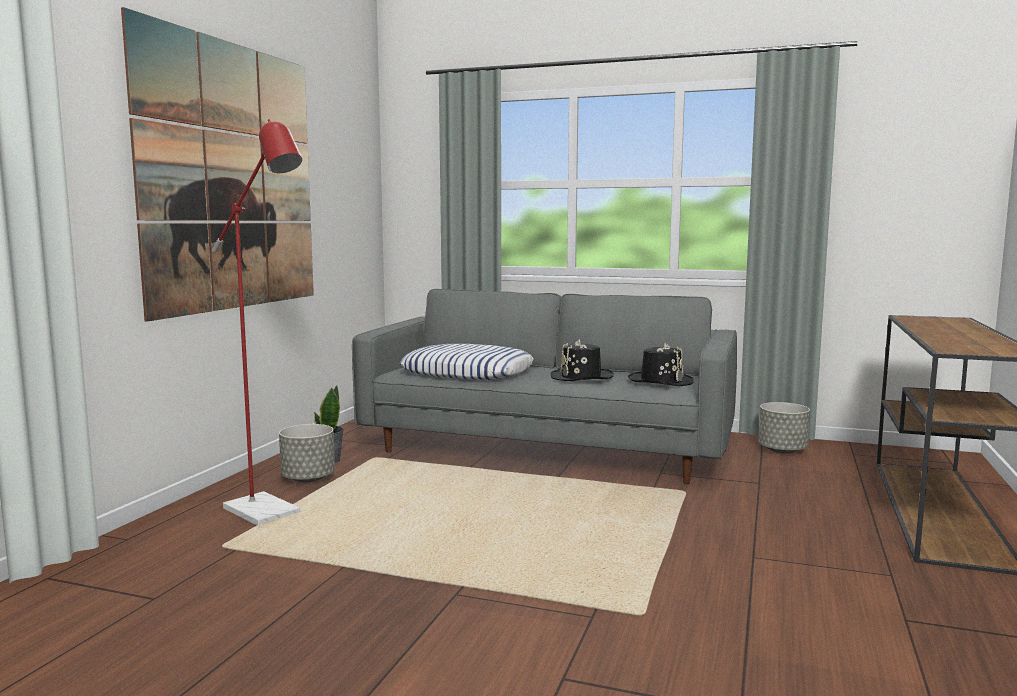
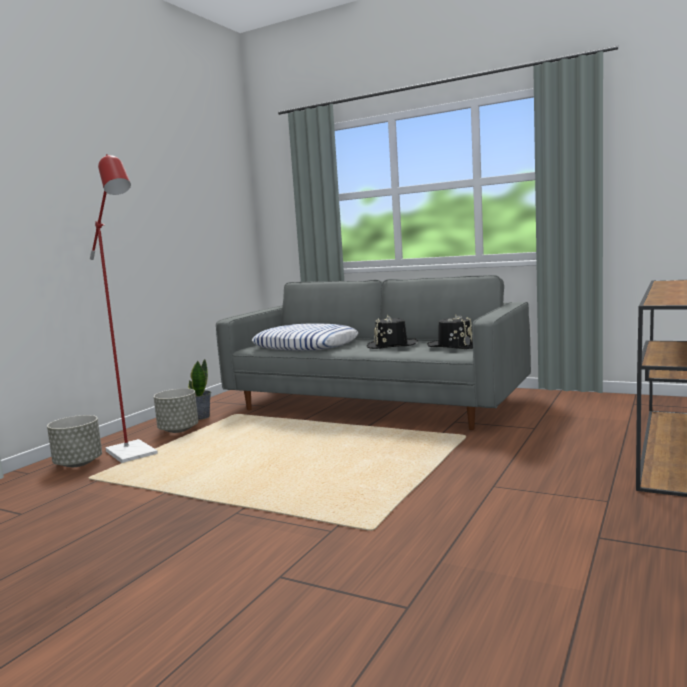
camera: 10 degrees right, 0 degrees up
(232, 177) = (114, 204): picture -> none
(782, 450) = (571, 402): grey planter -> grey planter (79, 463)

